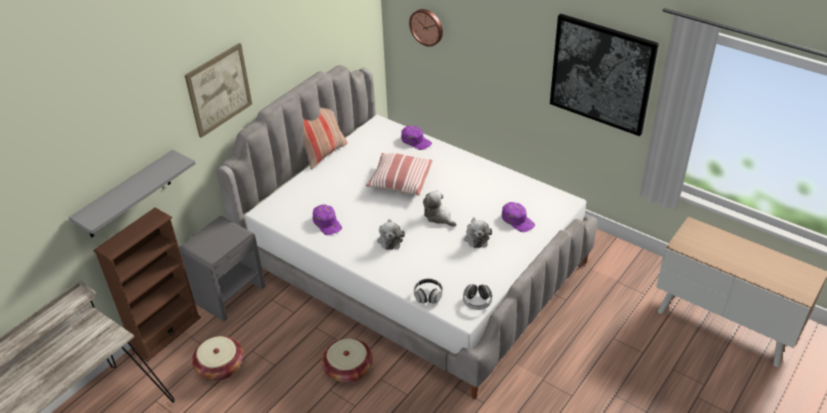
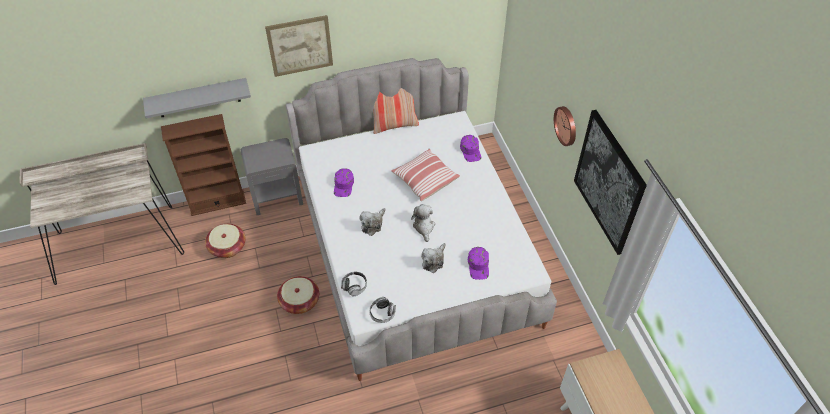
camera: 35 degrees right, 10 degrees up
(427, 26) = (524, 58): wall clock -> wall clock (566, 125)

